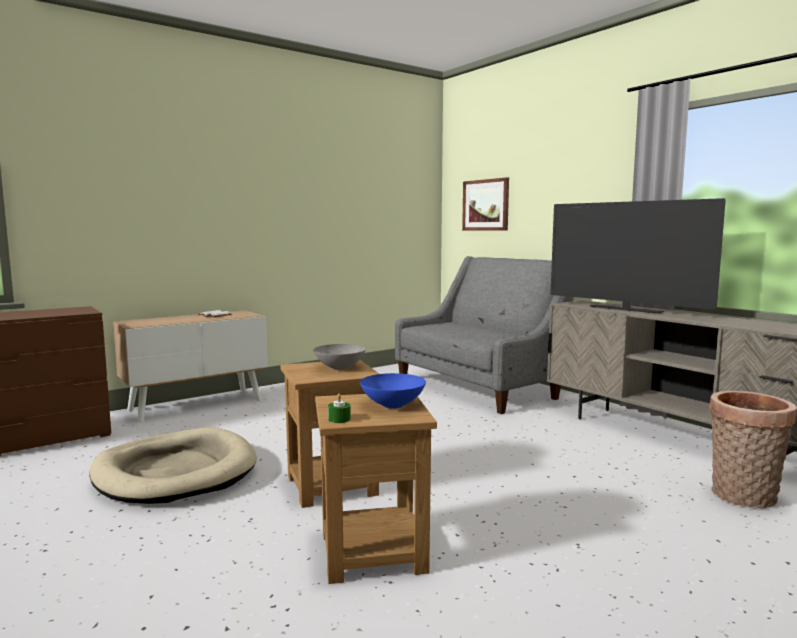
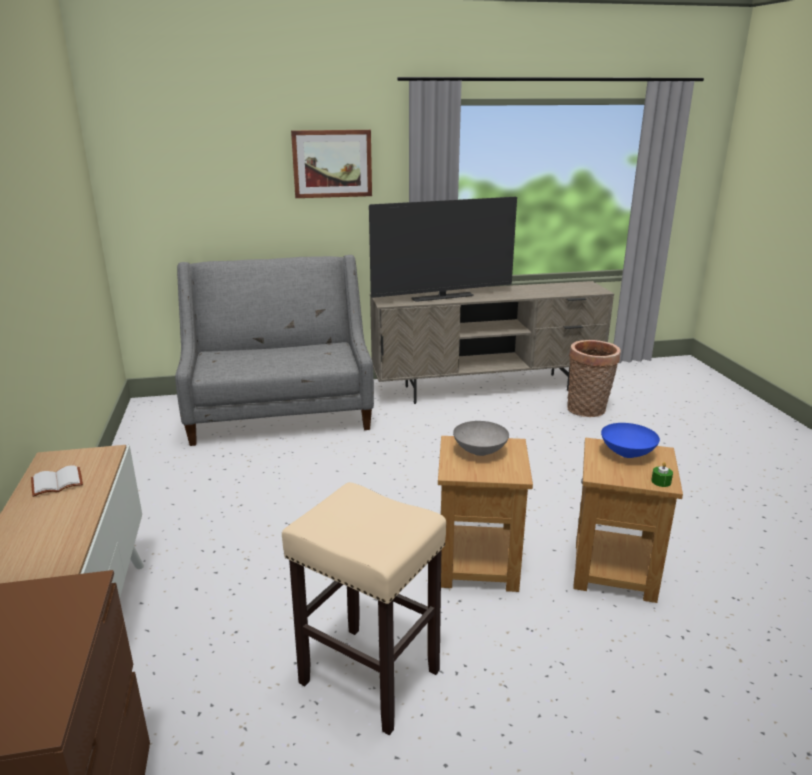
camera: 65 degrees left, 15 degrees up
(175, 472) = (368, 676): beige dog bed -> beige stool
(486, 205) = (190, 192): picture -> picture (332, 163)

